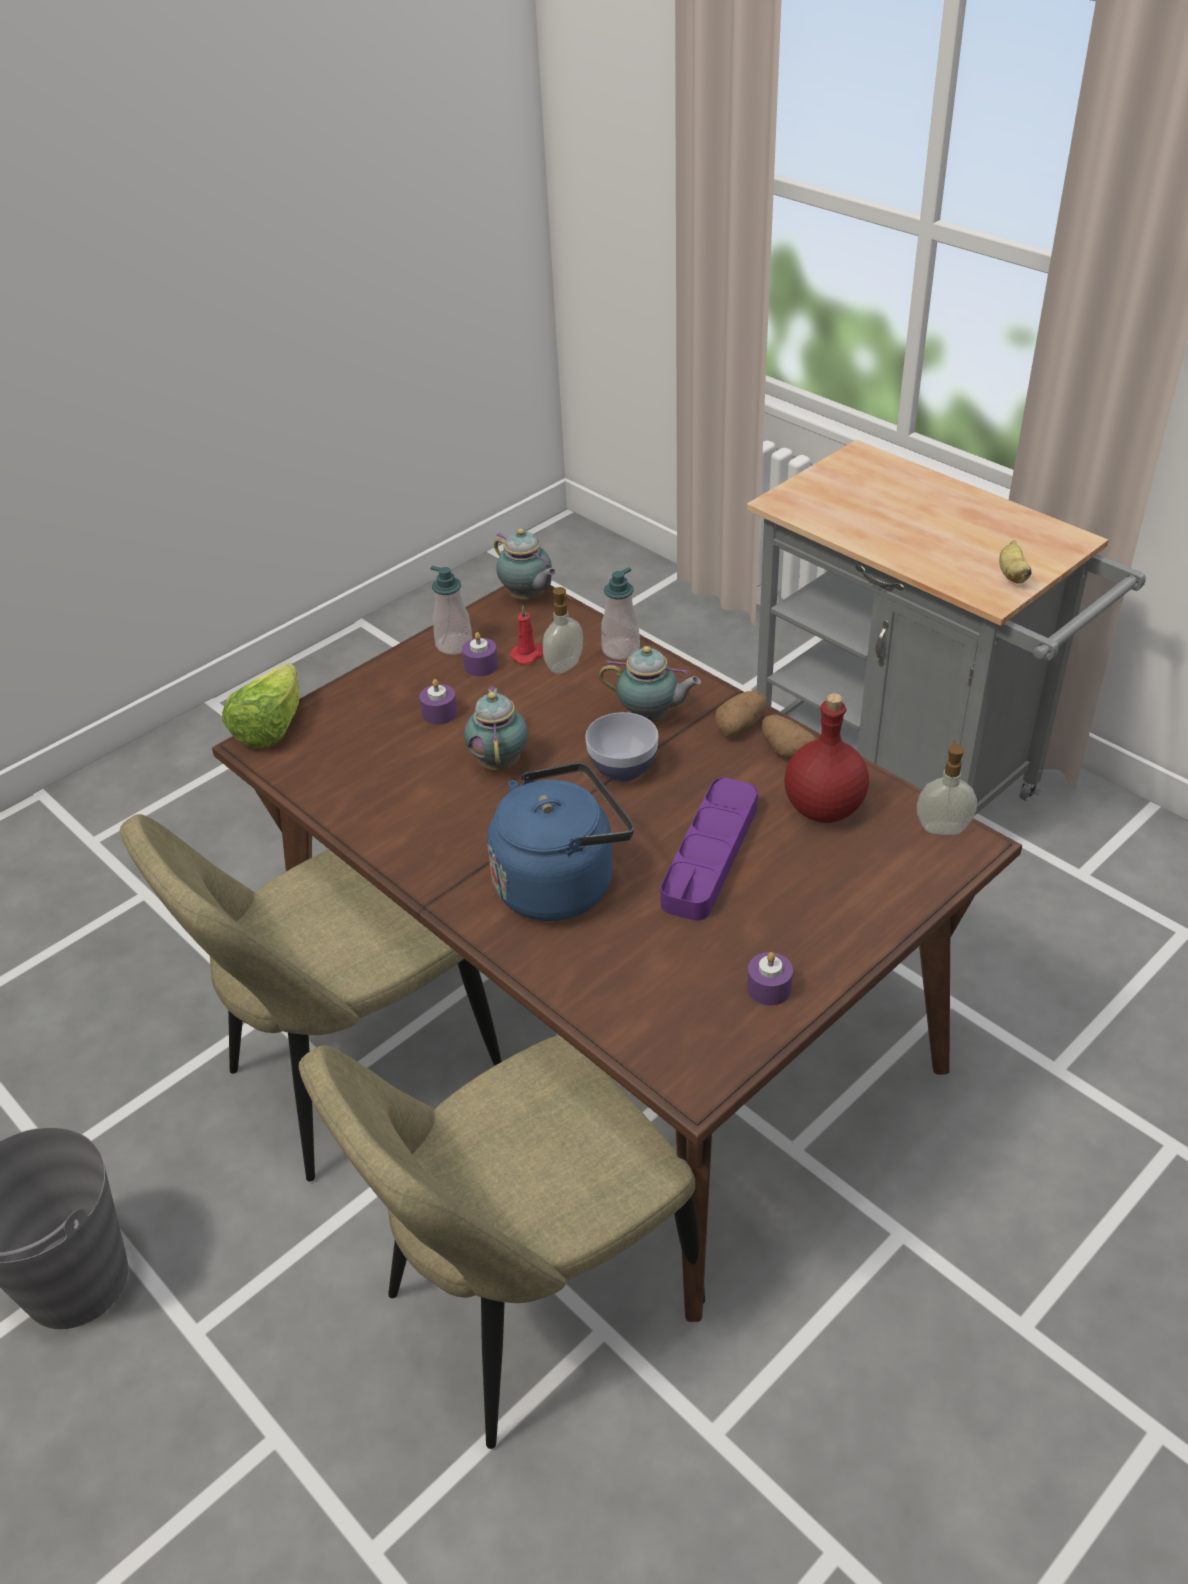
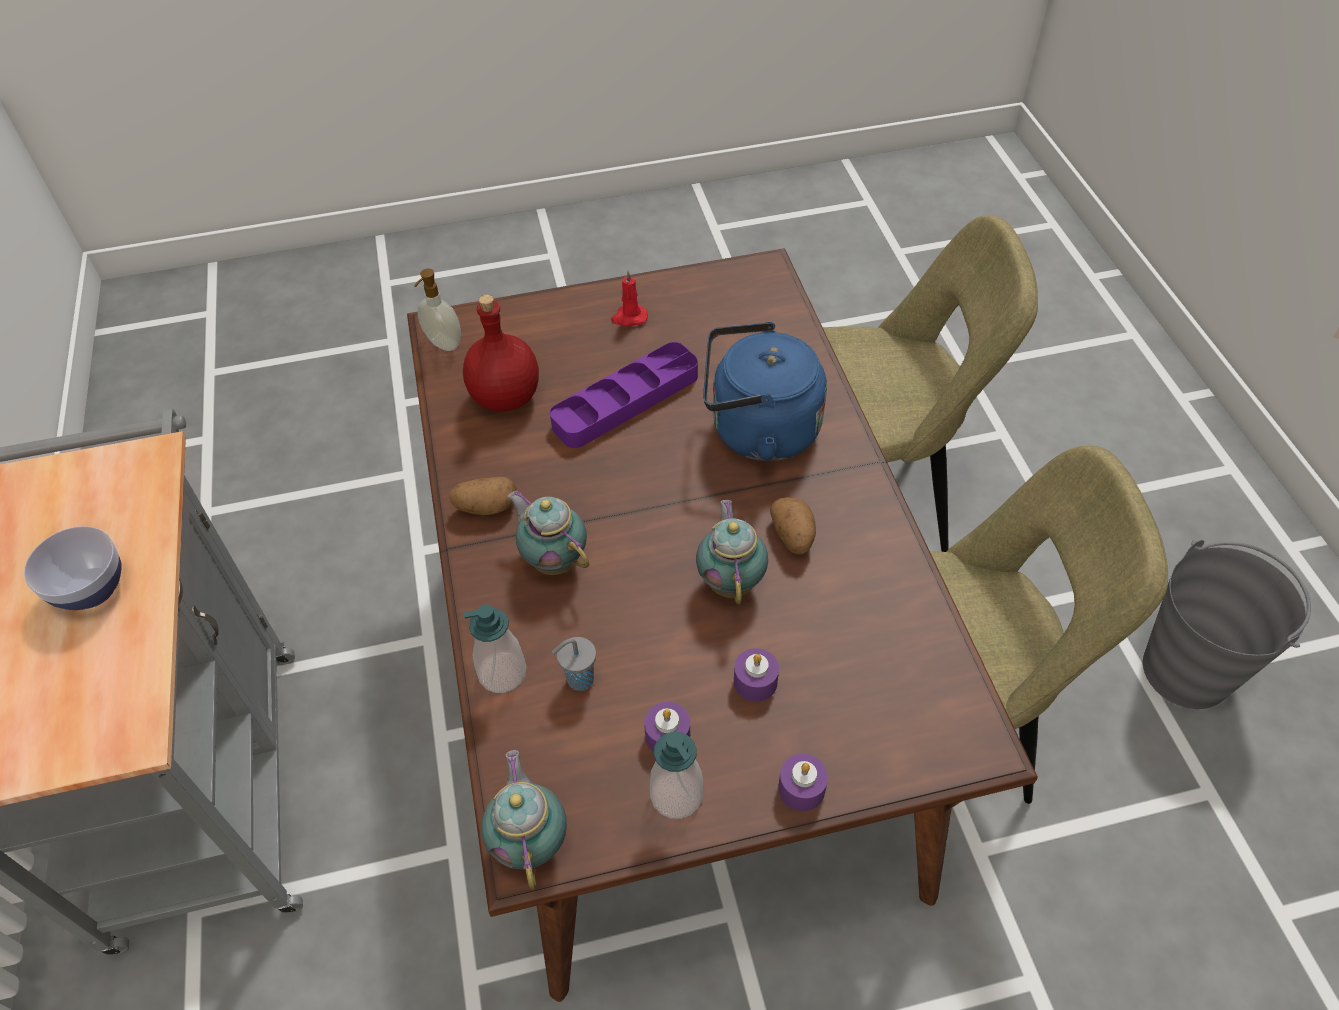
camera: 150 degrees left, 10 degrees up
(271, 728) = (958, 764): lettuce -> none
(500, 761) = (731, 580): teapot -> teapot turned 150 degrees clockwise
(528, 655) = (603, 724): red candle -> red candle (629, 317)
(565, 666) = (578, 680): soap dispenser -> grey cup
(623, 768) = (625, 515): bowl -> bowl (91, 589)
(769, 988) = (673, 297): purple candle -> purple candle (801, 788)
(786, 751) = (476, 462): potato -> potato (793, 536)
(1012, 575) = (96, 475): banana -> none

